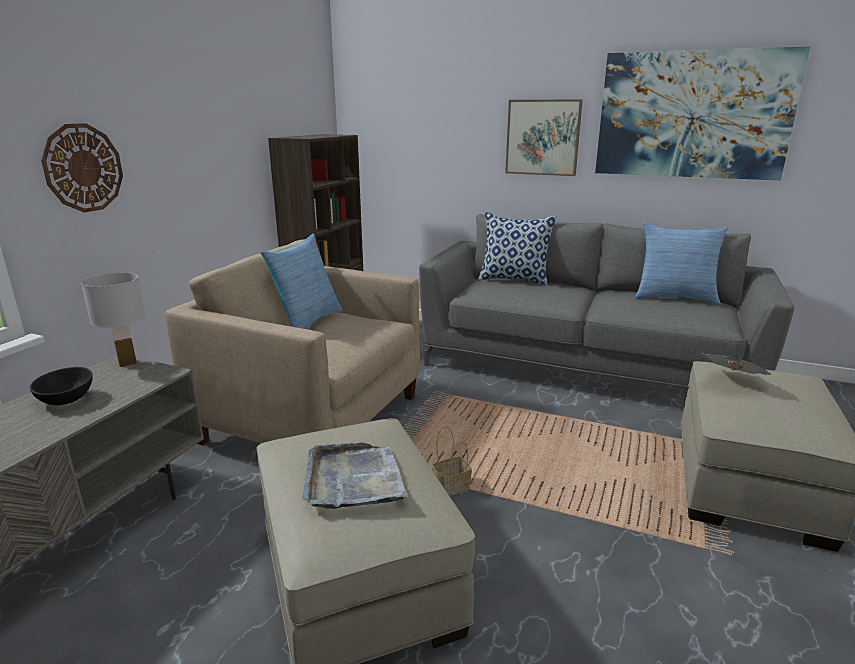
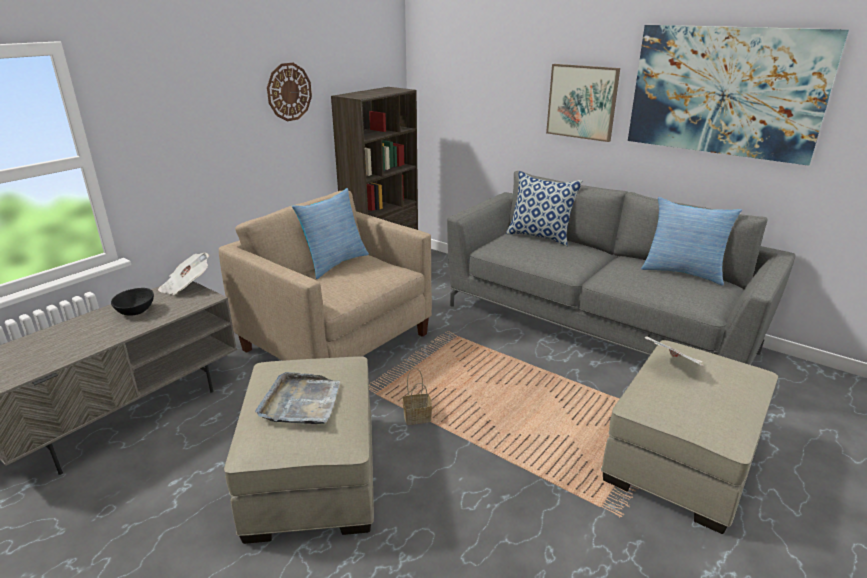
camera: 15 degrees right, 5 degrees up
(83, 168) = (165, 134): wall clock -> wall clock (289, 92)
(127, 363) = (186, 286): white table lamp -> newspaper

